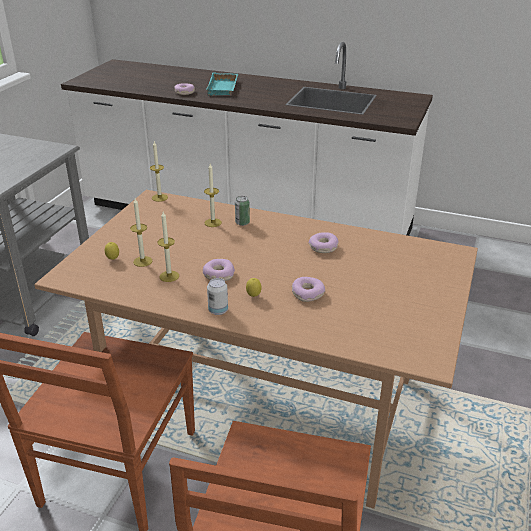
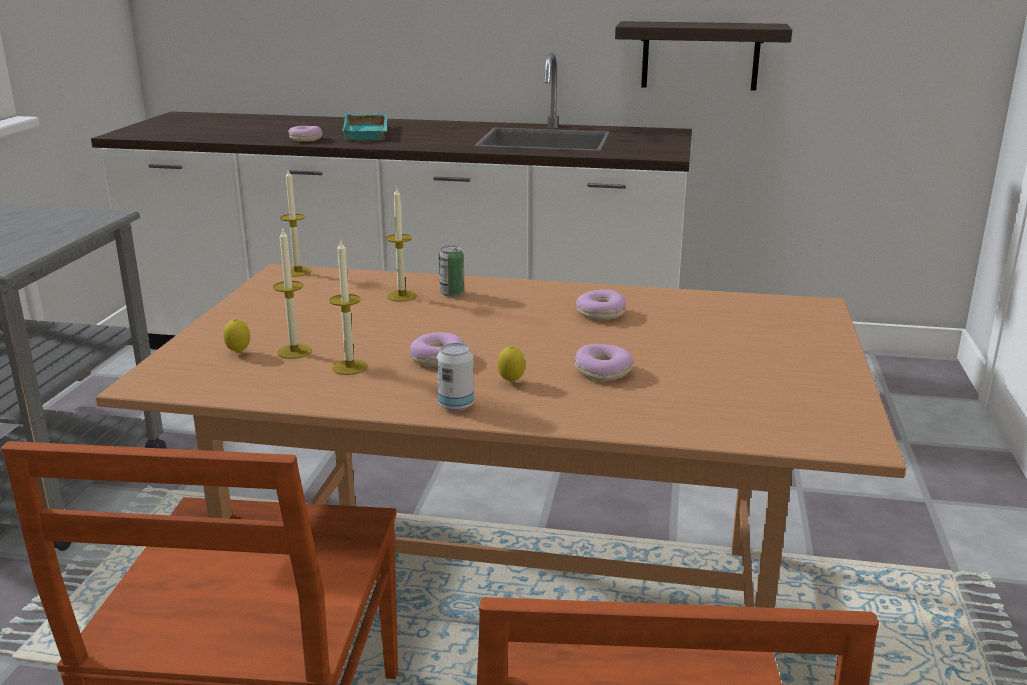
camera: 10 degrees left, 10 degrees down
(442, 46) = (700, 55): none -> shelf

